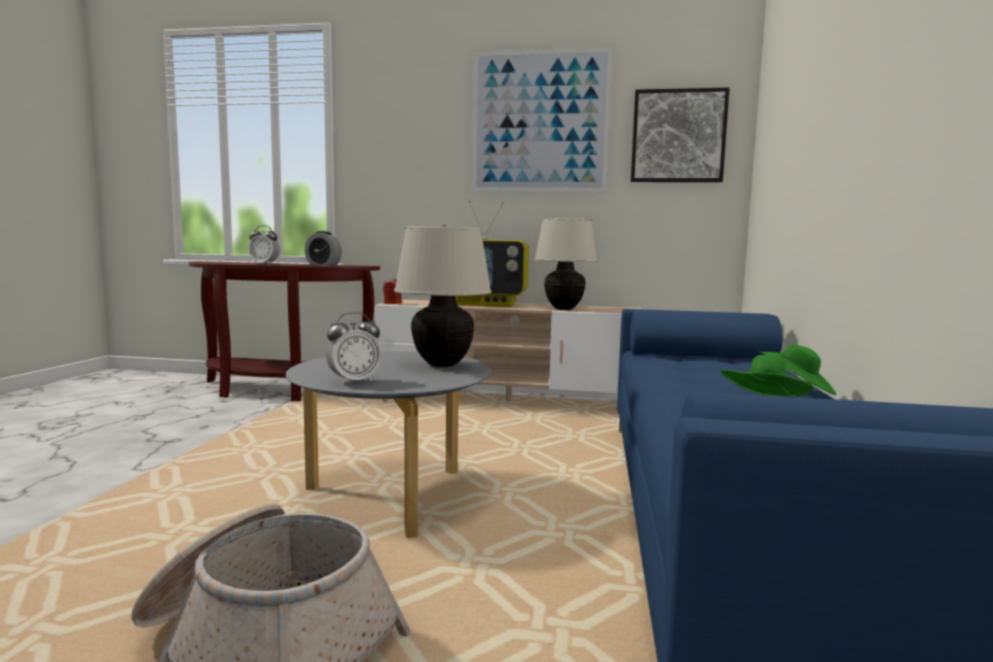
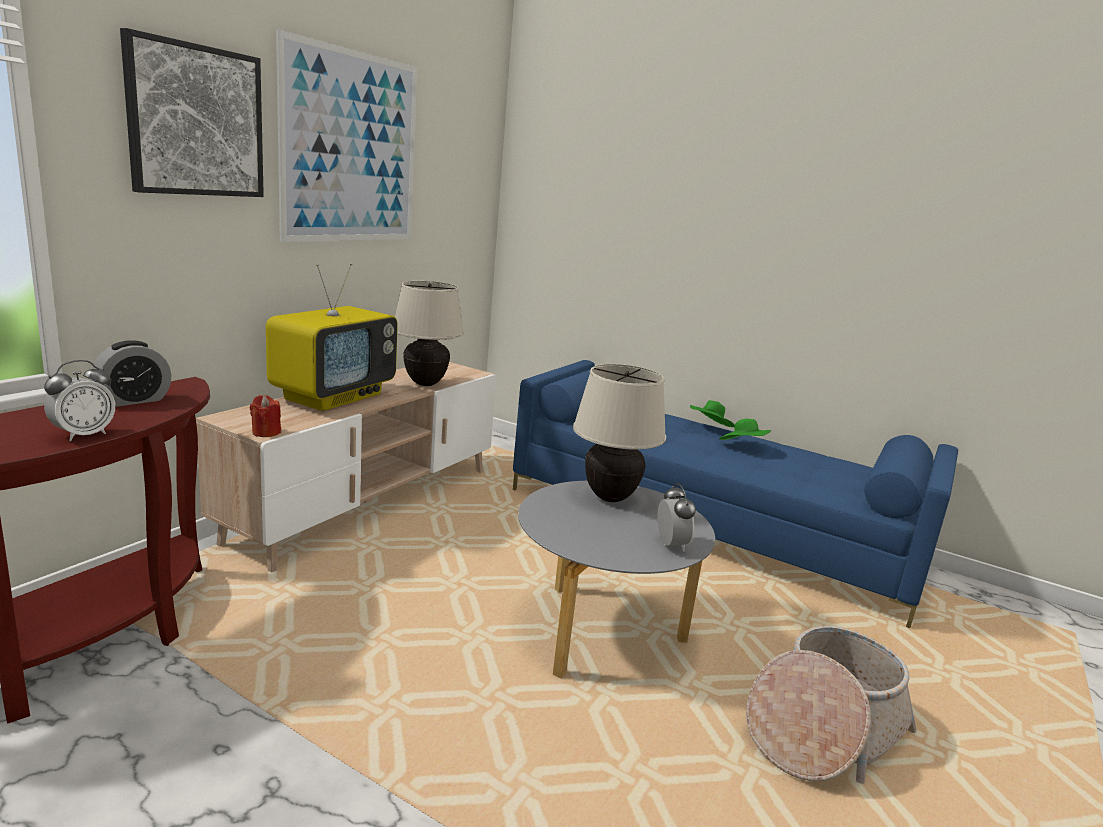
camera: 70 degrees left, 10 degrees up
(678, 136) = (459, 178): picture -> picture (196, 121)

